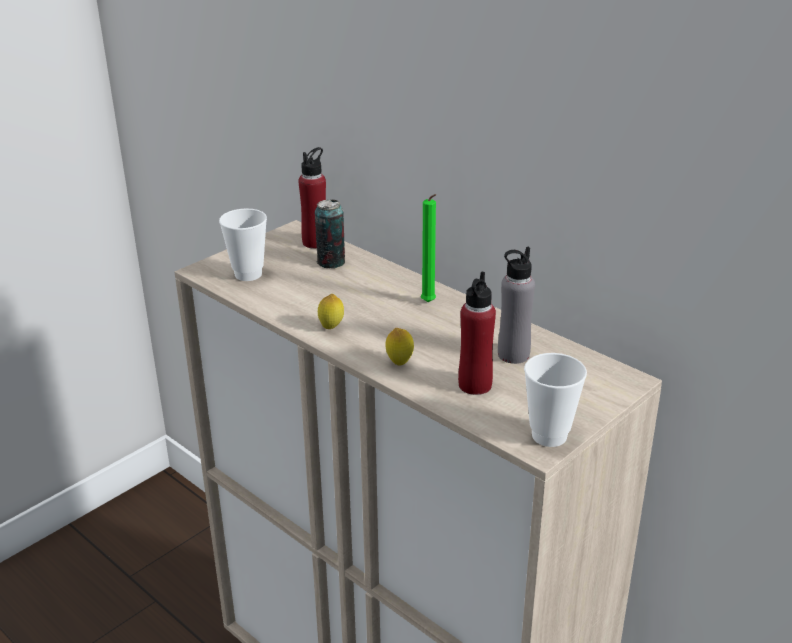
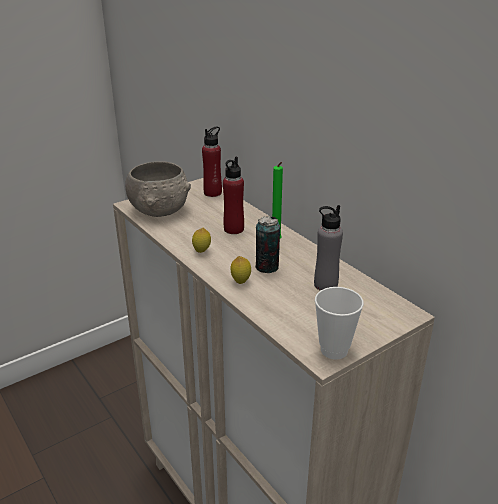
camera: 10 degrees right, 0 degrees up
(248, 274) = (160, 210): cup -> grey bowl
(331, 262) = (218, 207): can -> can (267, 267)
(475, 385) = (290, 304): red bottle -> red bottle (233, 229)

